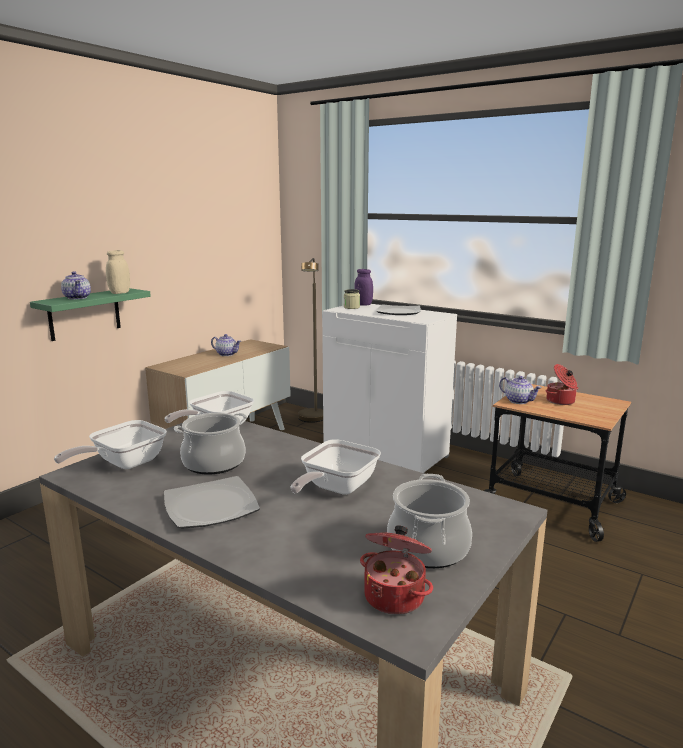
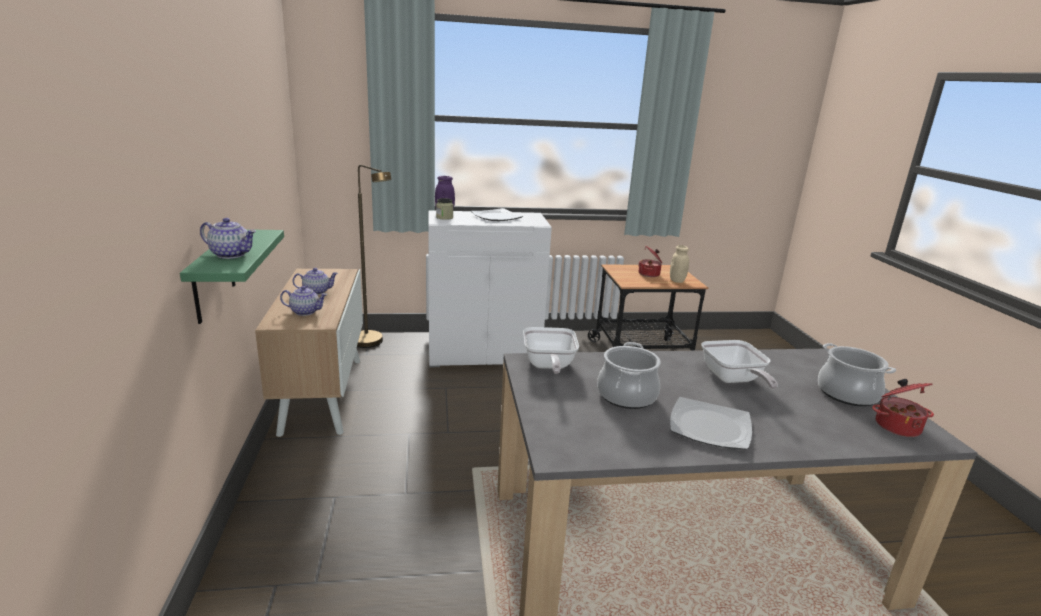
camera: 45 degrees left, 5 degrees up
(120, 293) = (258, 238): beige jar -> beige jar (677, 280)
(123, 464) = (570, 427): frying pan -> none
(519, 401) = (629, 280): teapot -> teapot (305, 312)

